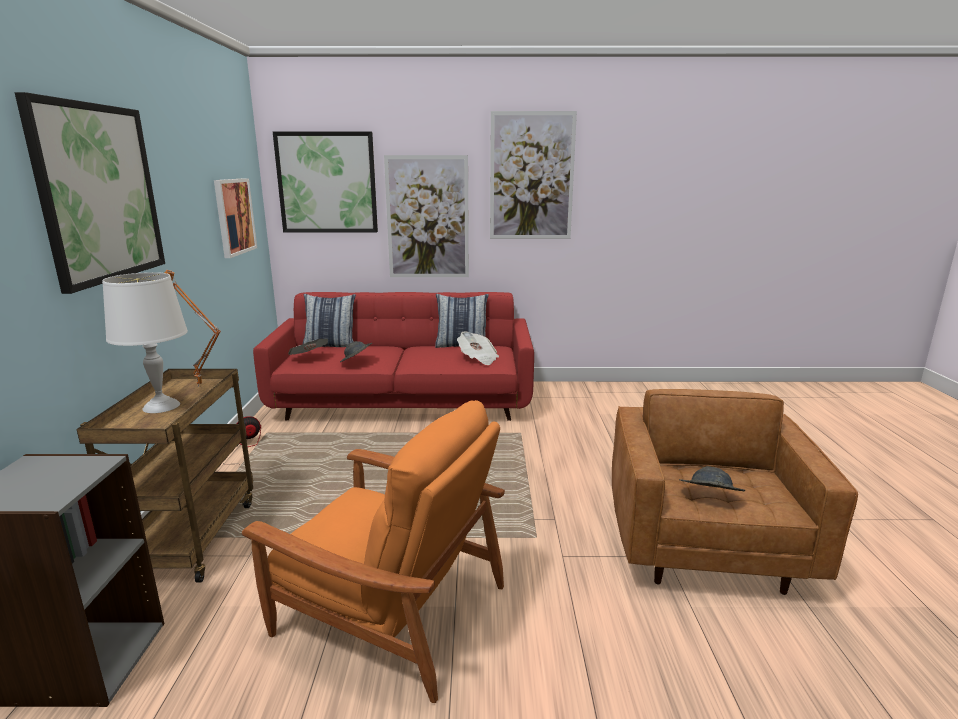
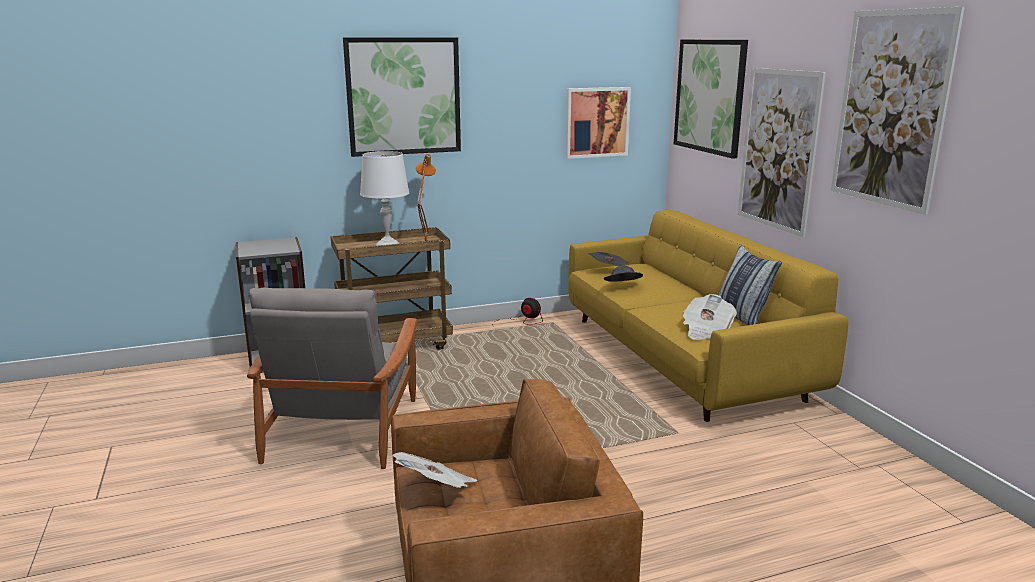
camera: 70 degrees right, 0 degrees up
(330, 345) = (655, 270): pillow -> none
(389, 609) = (344, 428): orange armchair -> grey armchair
(404, 402) = (680, 357): red sofa -> yellow sofa
(709, 498) = (436, 489): grey hat -> newspaper

